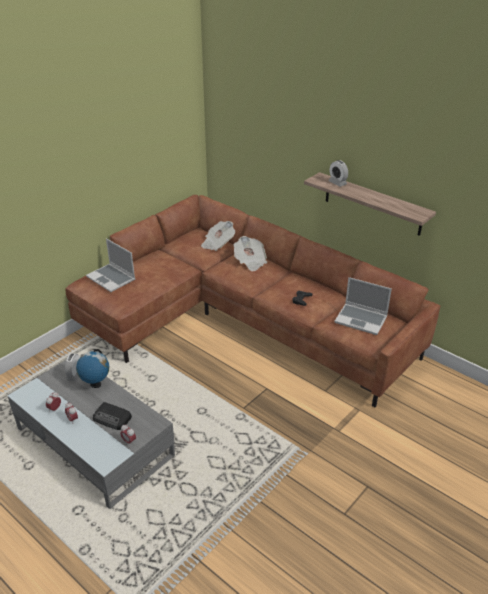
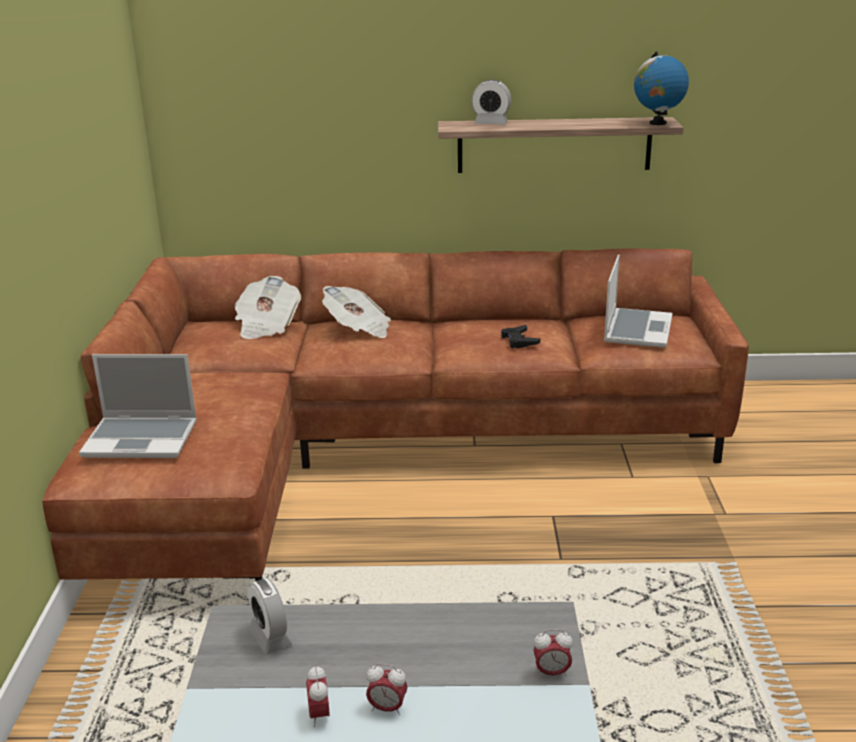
camera: 40 degrees left, 10 degrees down
(96, 384) = (339, 627): globe -> globe (657, 123)
(112, 418) = (463, 658): radio -> none
(361, 320) = (636, 329): laptop -> laptop turned 60 degrees counterclockwise

